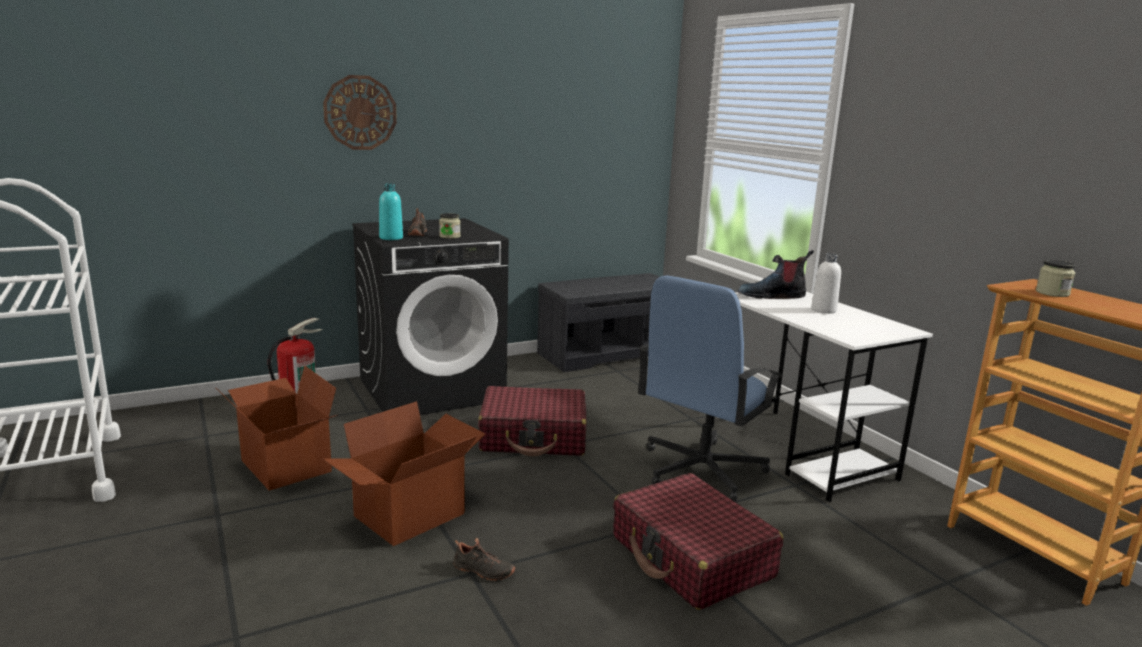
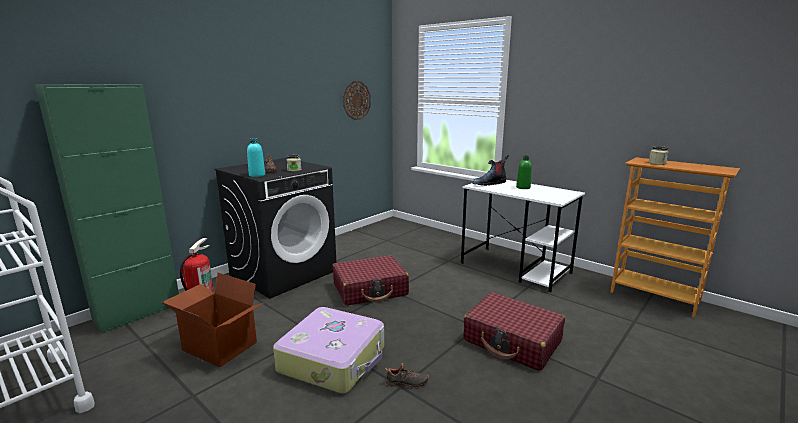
camera: 20 degrees left, 0 degrees up
(224, 405) = (138, 312): none -> green cabinet
(360, 112) = (212, 91): wall clock -> wall clock (356, 100)
(410, 516) = (333, 359): cardboard box -> suitcase
(607, 353) = (373, 231): grey bench -> none
(700, 470) = (476, 289): blue office chair -> none
(823, 310) = (523, 187): white bottle -> green bottle

